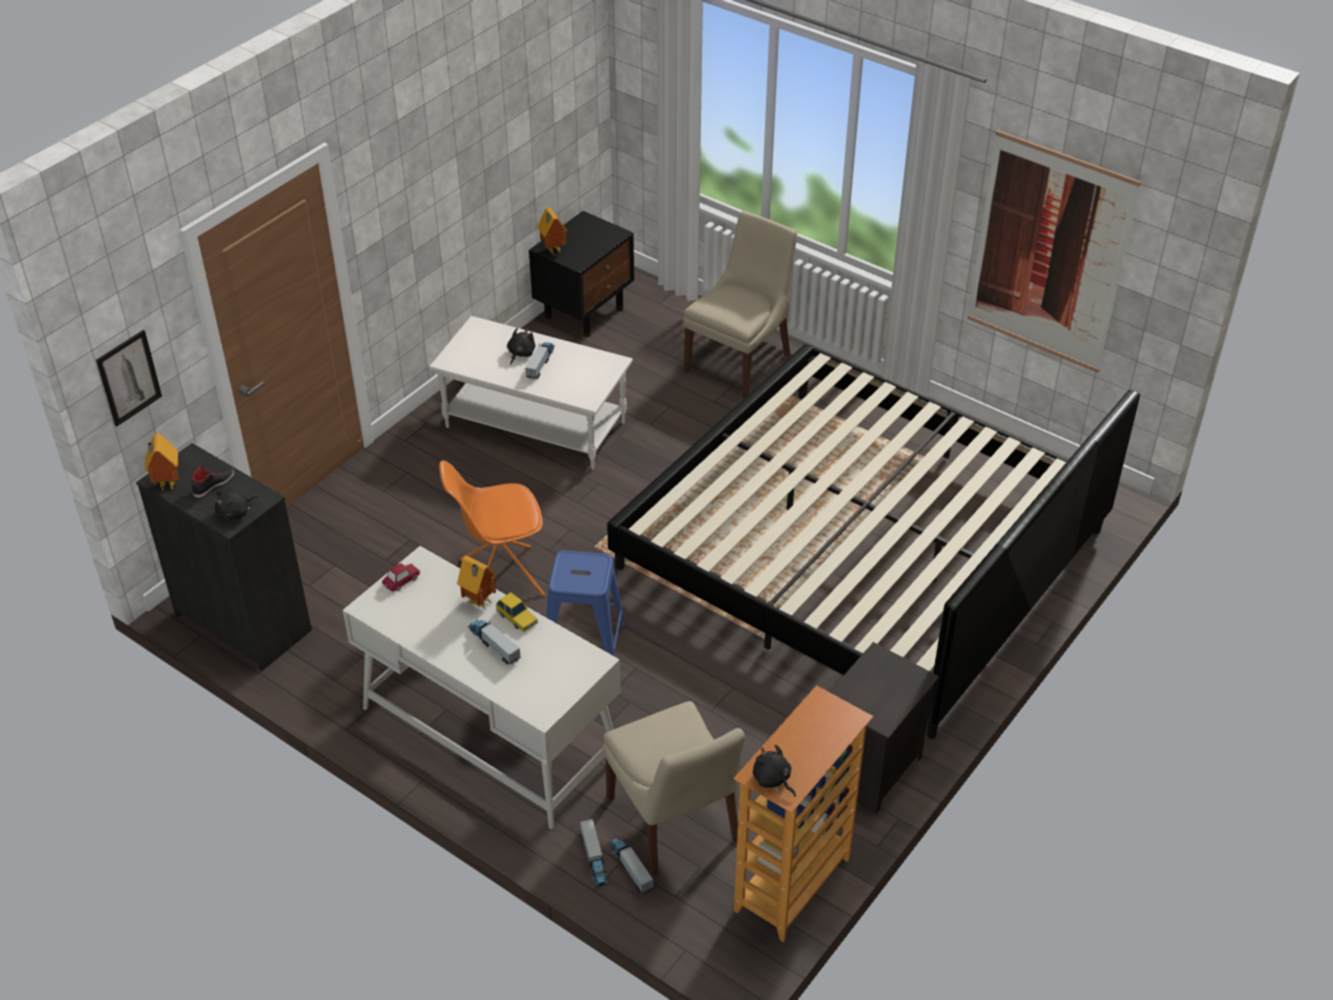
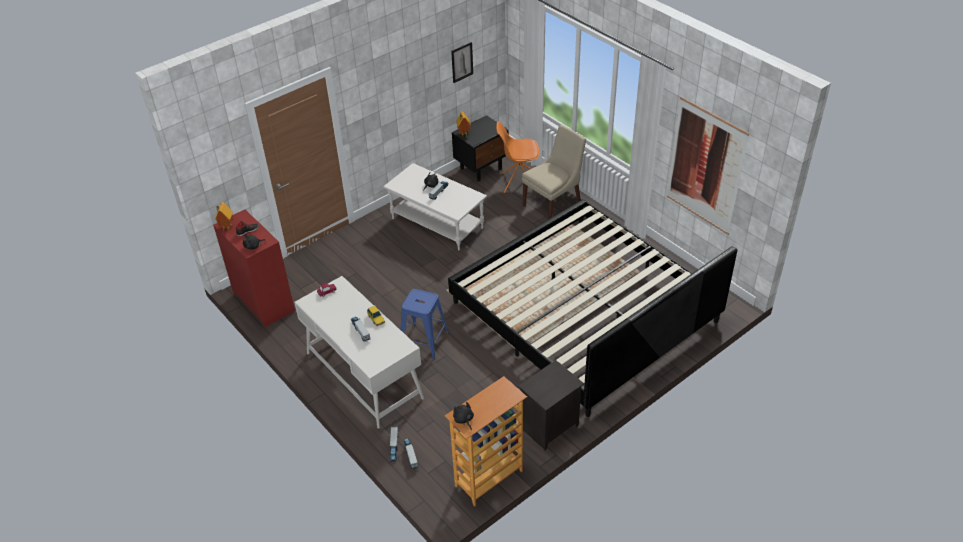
camera: 15 degrees right, 0 degrees up
(129, 378) = (213, 173): picture -> picture (462, 62)
(244, 622) = (264, 302): black dresser -> red dresser
(478, 603) = (360, 308): toy house -> none
(499, 578) = (394, 298): orange chair -> orange chair (518, 182)
(675, 823) = (440, 436): beige chair -> none

